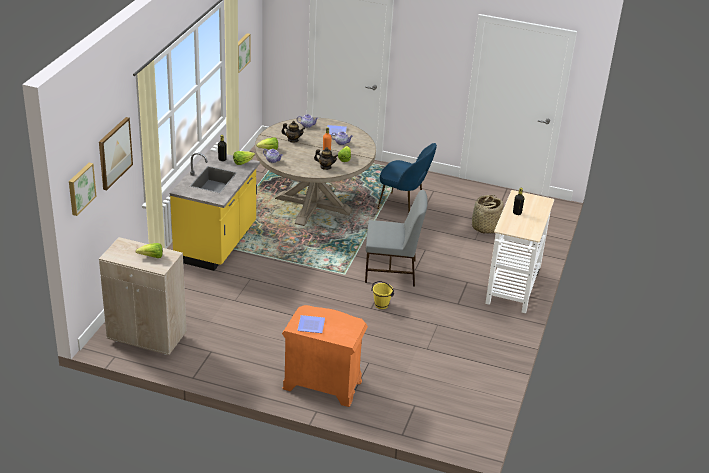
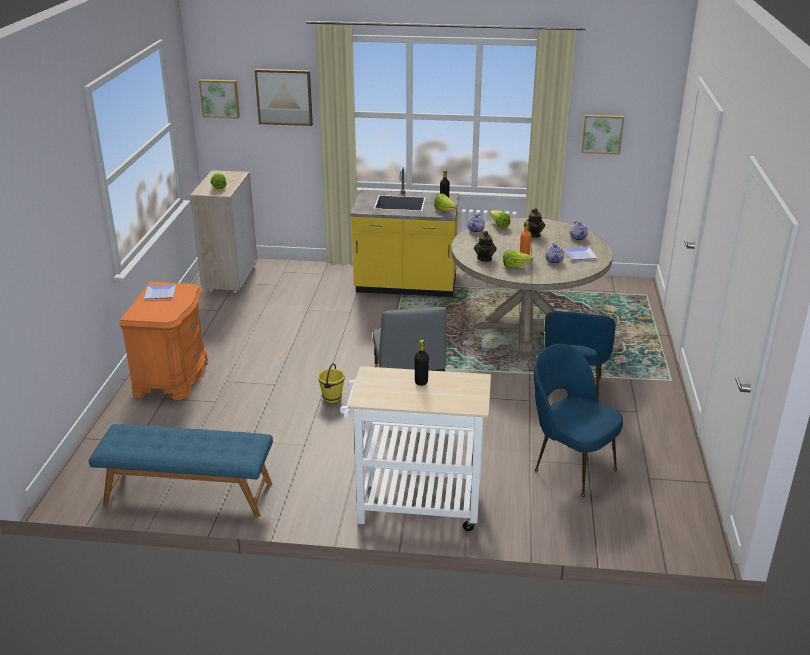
camera: 80 degrees right, 5 degrees down
(484, 381) = (188, 494): none -> blue bench
(485, 227) = (570, 467): basket -> blue chair

